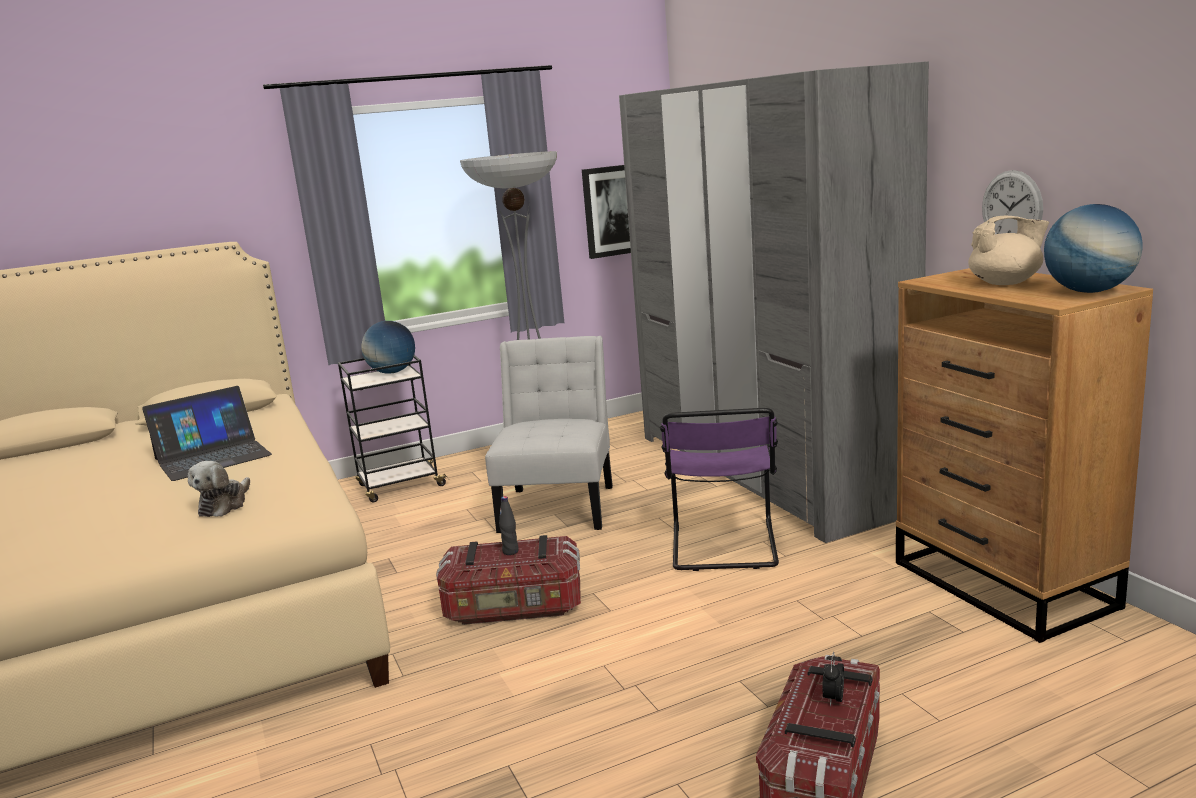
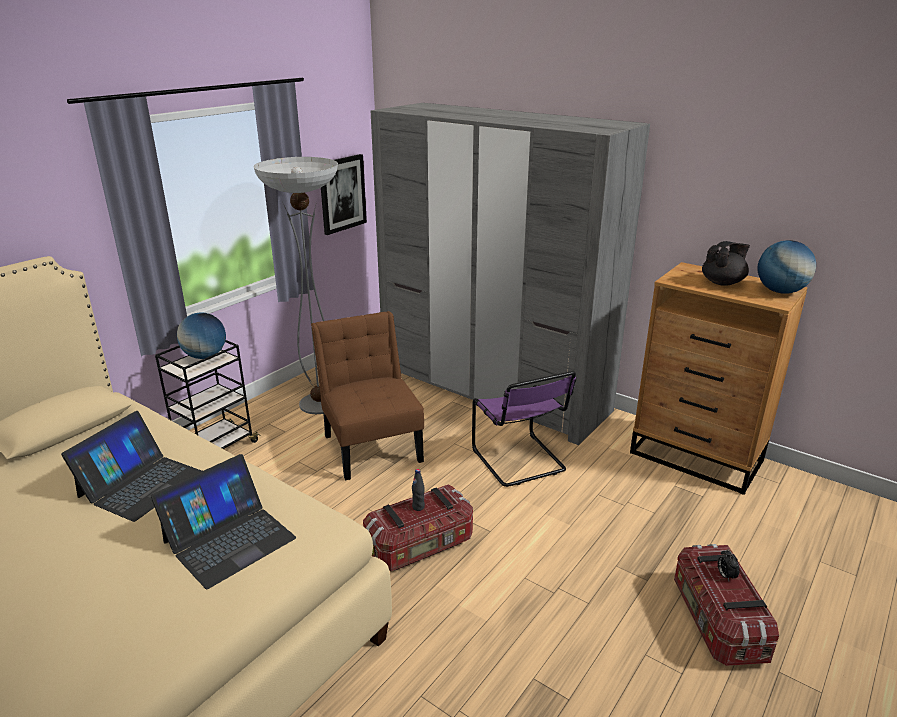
camera: 30 degrees left, 10 degrees up
(224, 505) = (229, 539): plush toy -> laptop
(559, 505) = (371, 445): white chair -> brown chair
(1006, 283) = (723, 283): beige teapot -> black teapot
(1011, 208) = (705, 227): wall clock -> none

